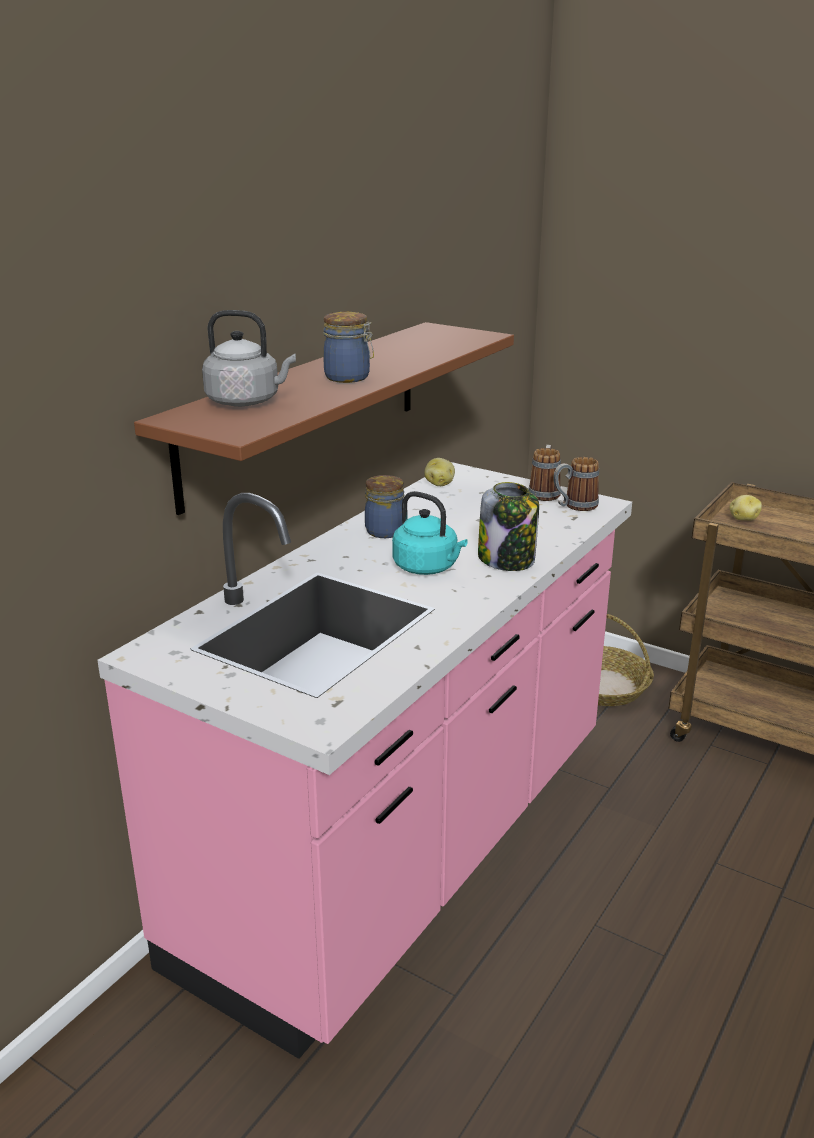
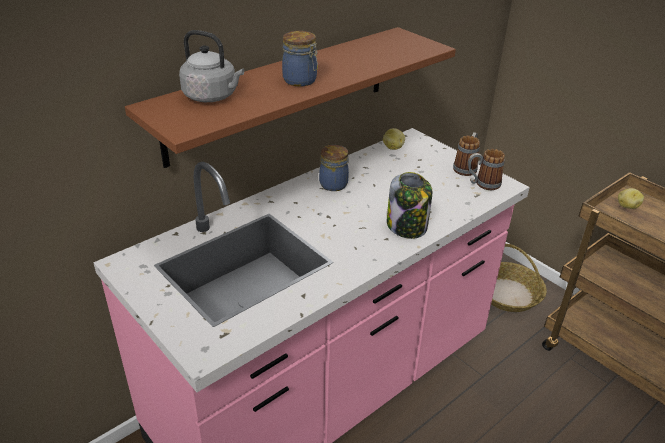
camera: 15 degrees right, 10 degrees up
(428, 568) = (347, 223): turquoise kettle -> none

